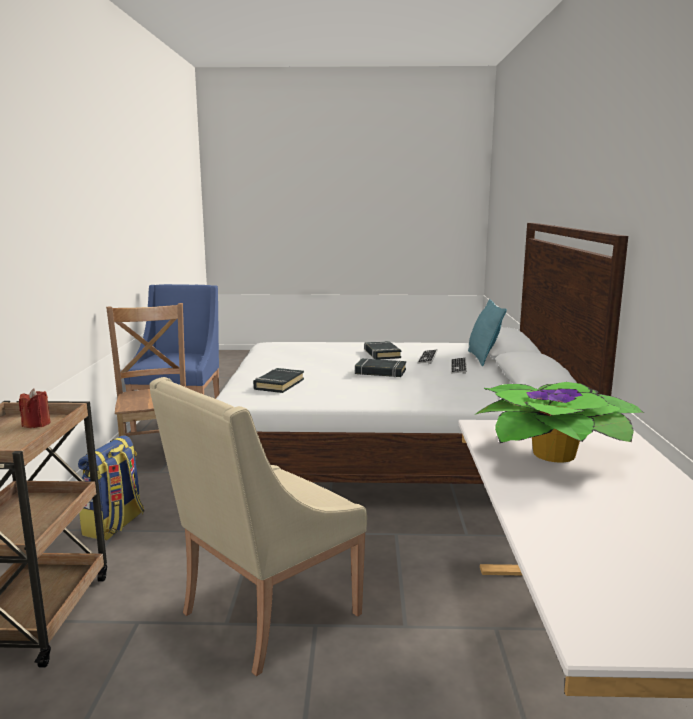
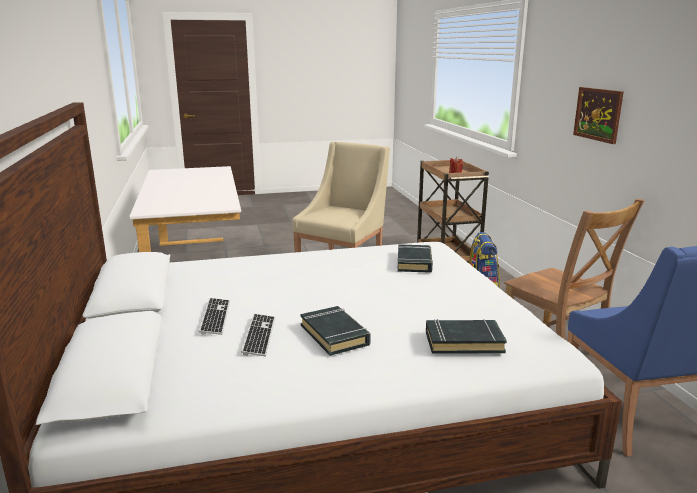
camera: 165 degrees right, 5 degrees up
(52, 252) = (598, 114): none -> picture
(380, 372) = (319, 290): black book -> black book (463, 342)
(483, 358) = (166, 347): turquoise pillow -> none
(549, 453) = (197, 197): potted plant -> none

